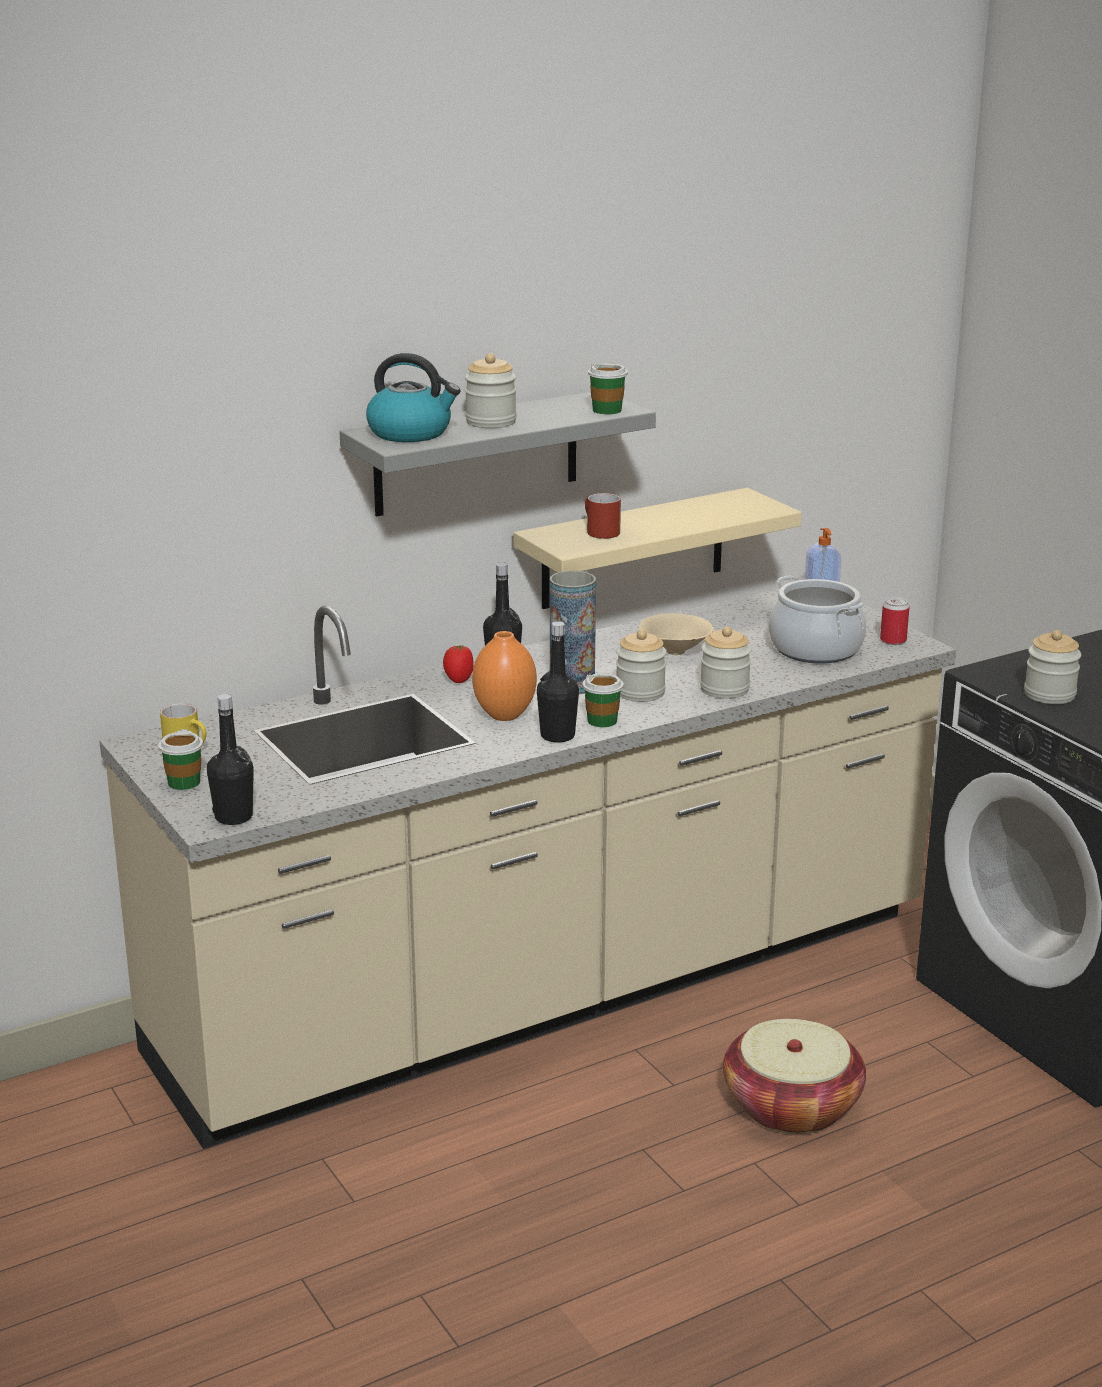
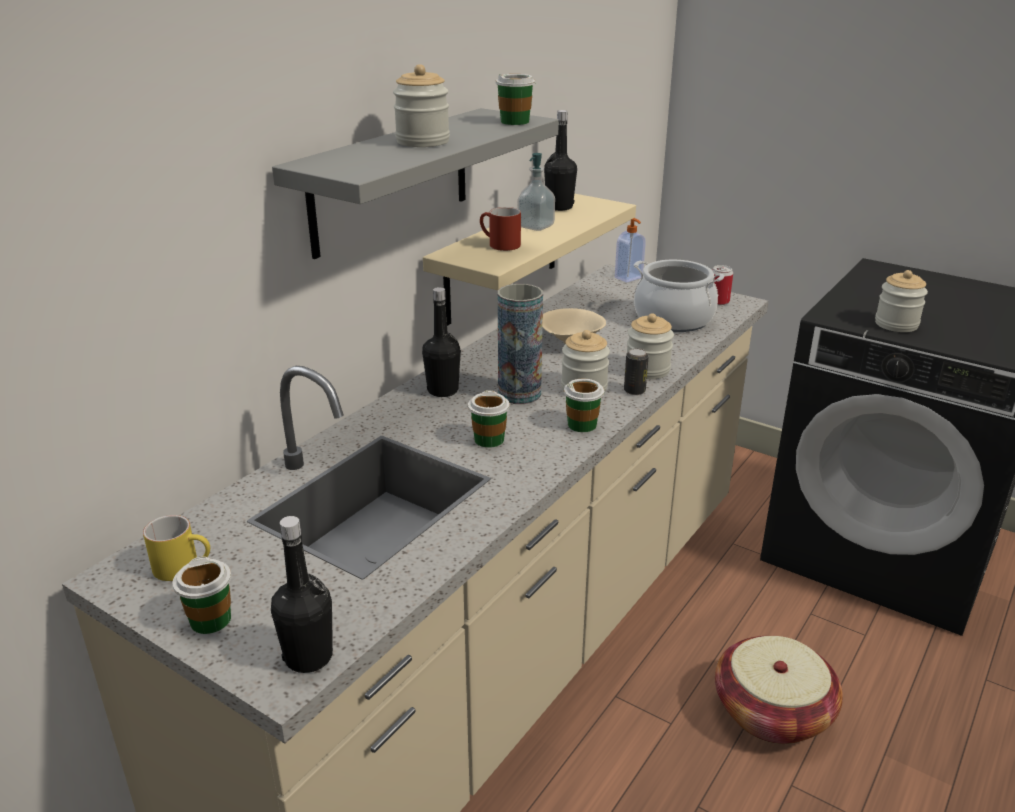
camera: 25 degrees left, 5 degrees up
(411, 433) = (356, 159): kettle -> none
(458, 680) = (412, 410): tomato -> none
(503, 715) = (489, 440): orange vase -> cup
(557, 736) = (559, 451): black bottle -> black bottle (559, 207)
(659, 519) = (535, 226): none -> soap dispenser
(688, 704) = (634, 391): none -> can

